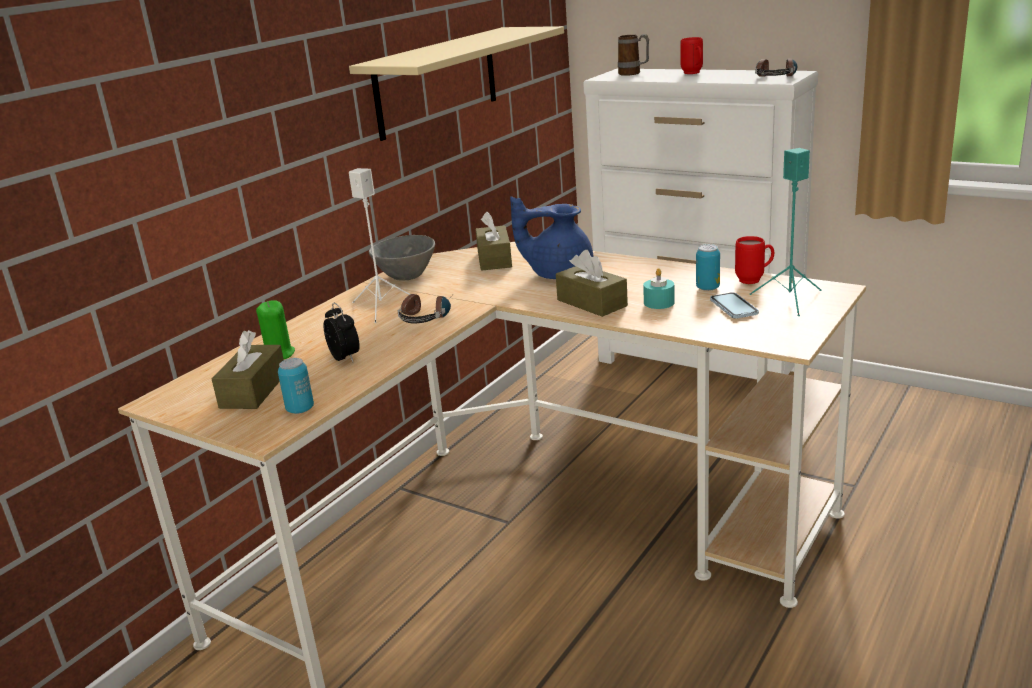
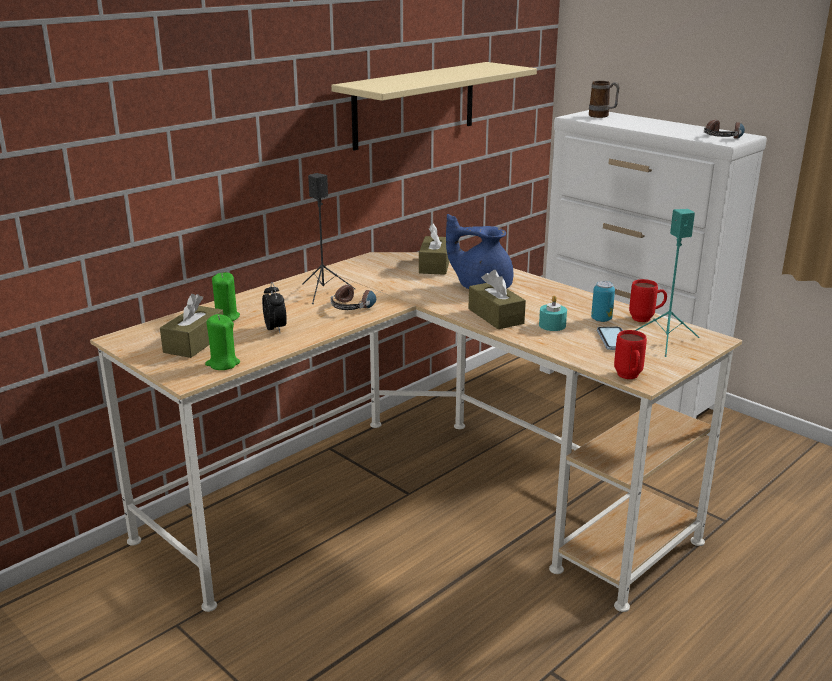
camera: 10 degrees right, 0 degrees up
(300, 409) = (223, 364): can -> green candle
(382, 307) = (324, 292): white speaker -> black speaker
(404, 275) = (354, 267): grey bowl -> none
(693, 73) = (654, 124): red mug -> red mug (629, 378)

